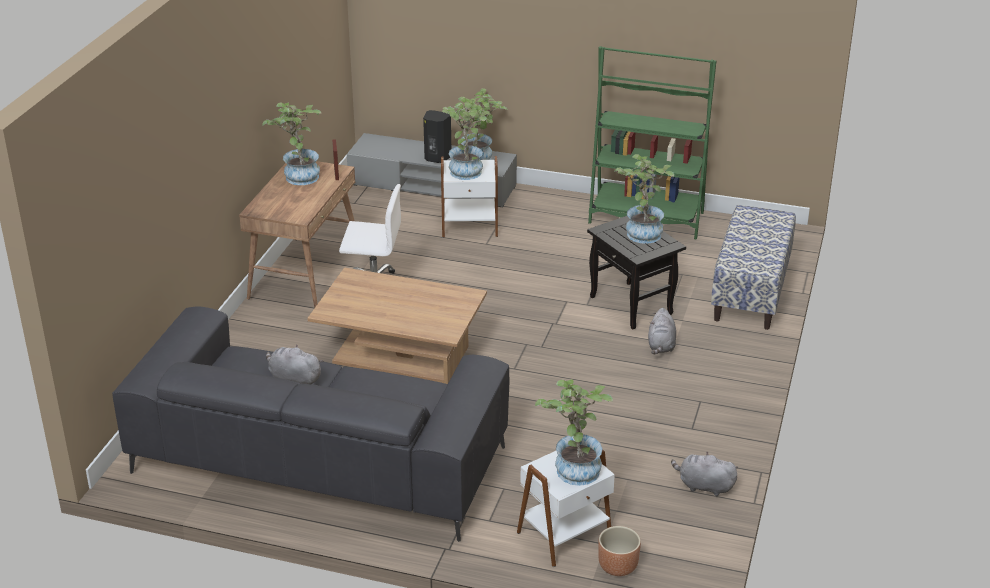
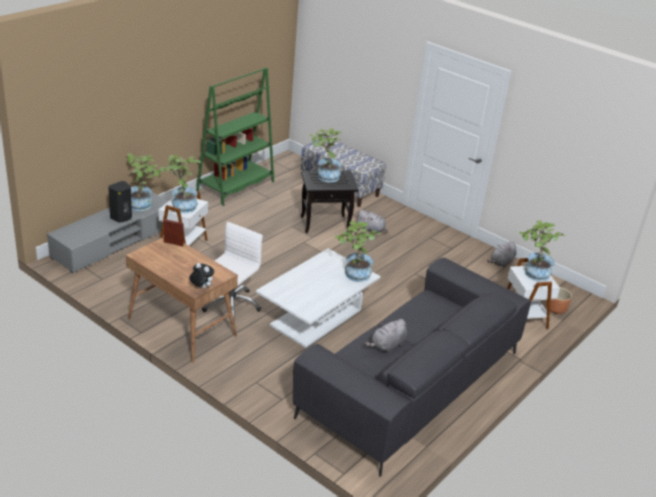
camera: 70 degrees left, 0 degrees up
(262, 212) = (201, 287): none -> plush toy
(298, 175) = (159, 258): potted plant -> potted plant (354, 275)
(400, 354) = (316, 318): brown coffee table -> white coffee table

